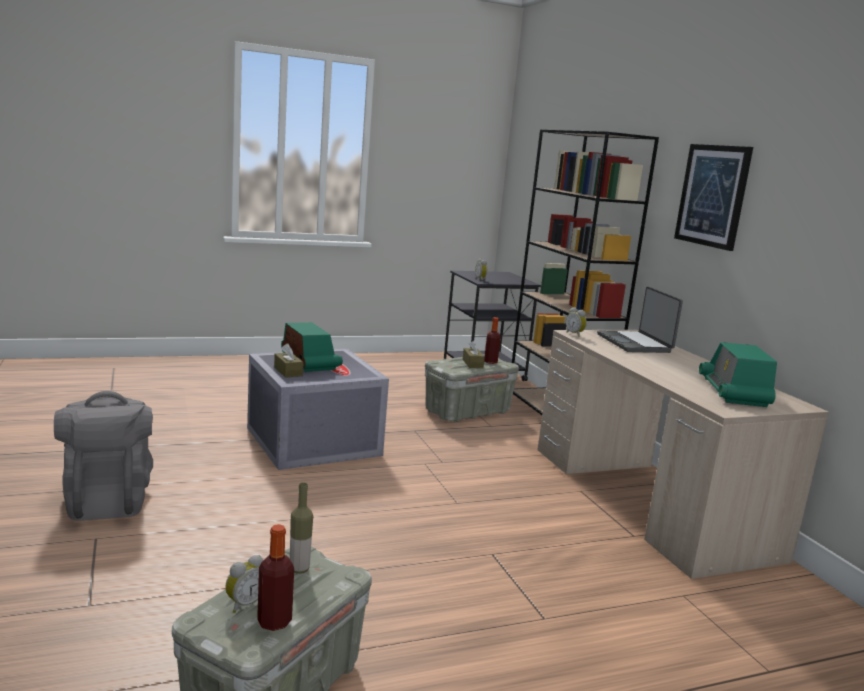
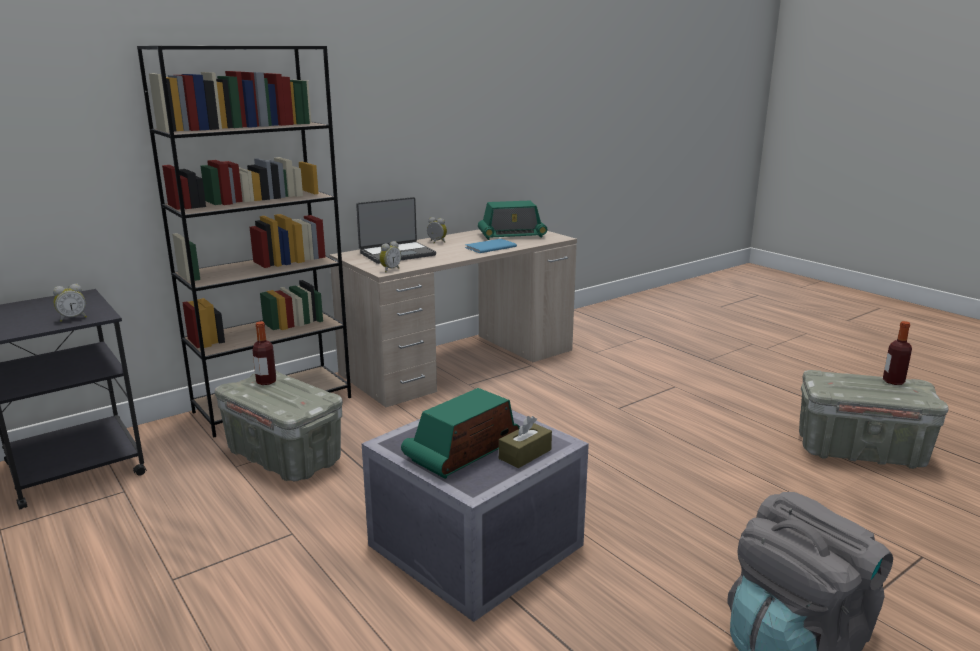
camera: 105 degrees left, 5 degrees up
(244, 603) = (897, 392): alarm clock -> alarm clock (436, 242)
(299, 569) = (842, 386): bottle -> none
(472, 363) = (285, 390): brown tissue box -> none
(665, 373) = (488, 247): none -> blue book
(713, 195) = (382, 99): picture -> none

